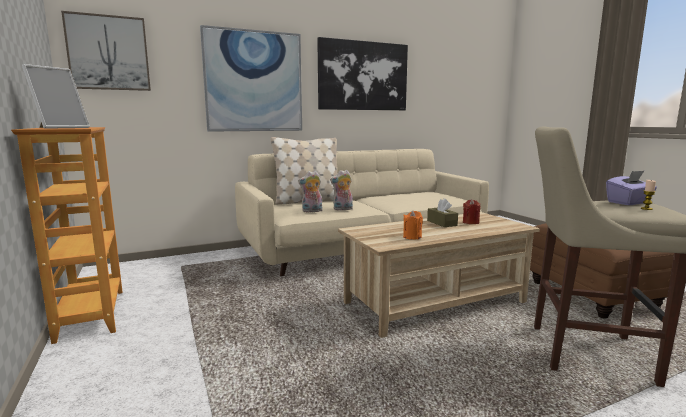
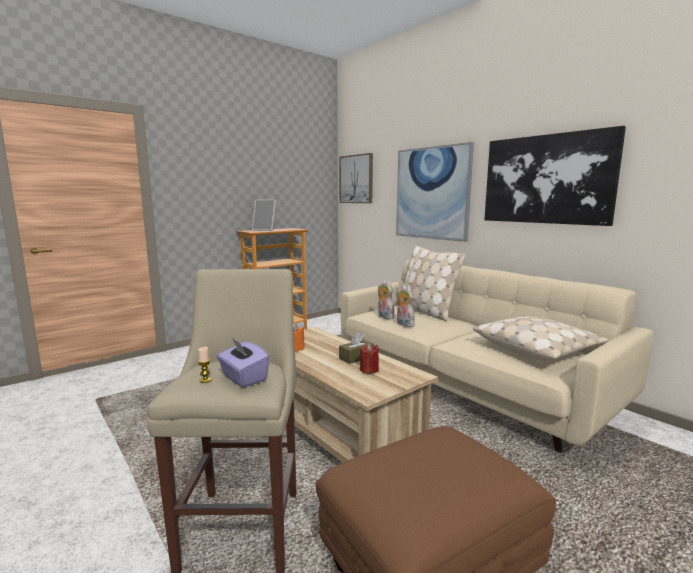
camera: 75 degrees right, 0 degrees up
(421, 194) = (537, 348): none -> beige pillow

